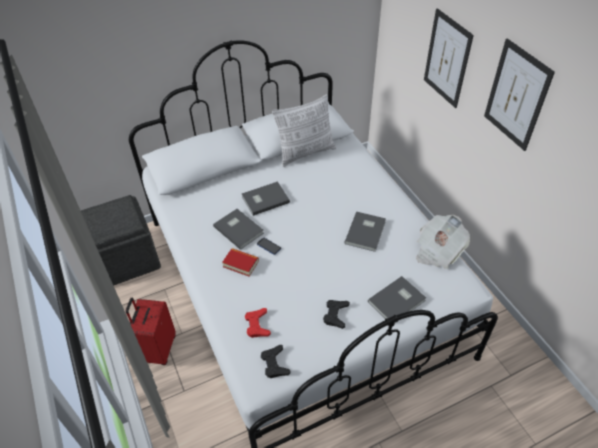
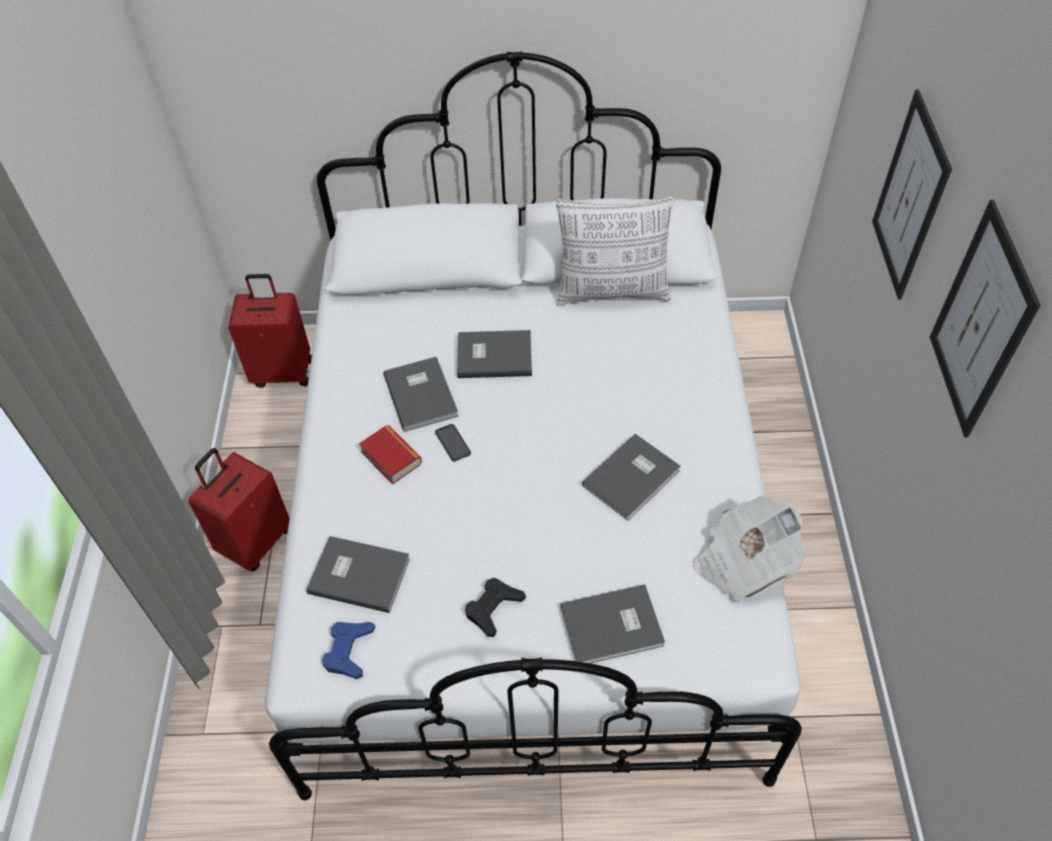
camera: 25 degrees right, 5 degrees up
(126, 258) = (283, 372): grey ottoman -> red suitcase
(257, 325) = (359, 573): red game controller -> grey book
(275, 364) = (349, 651): black game controller -> blue game controller

